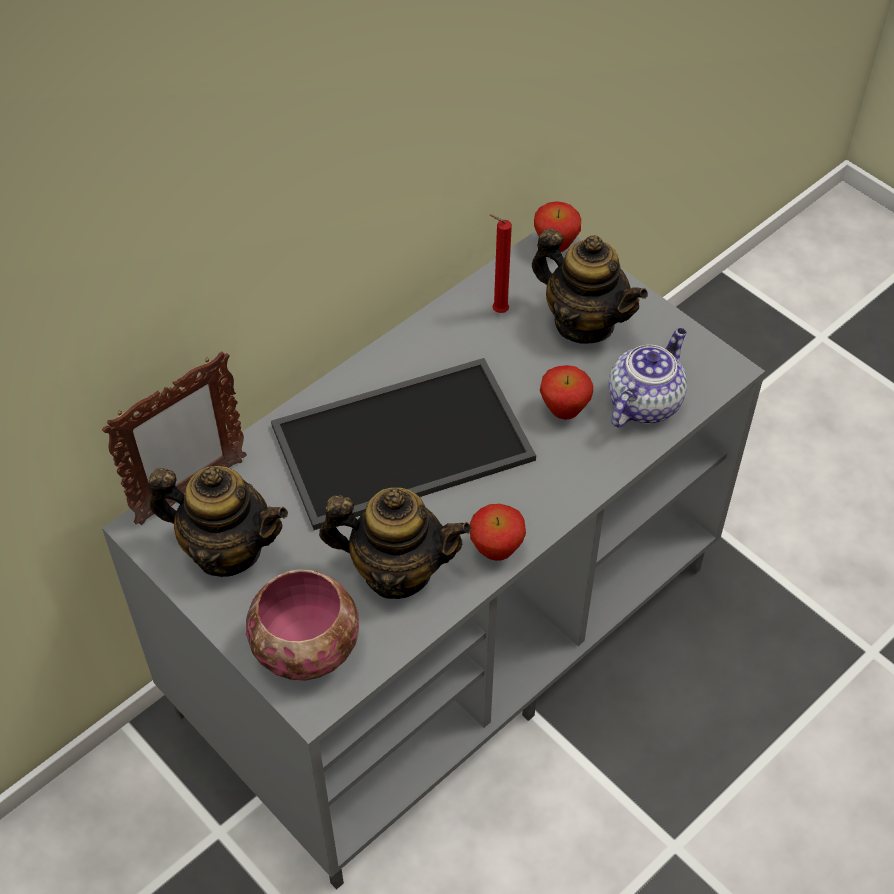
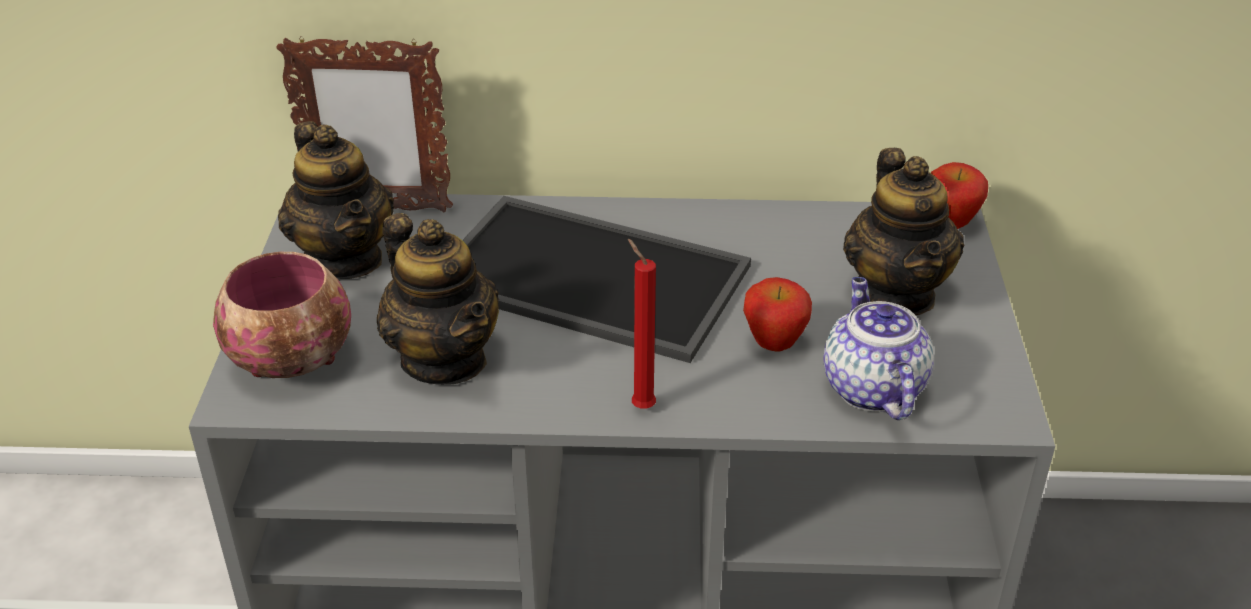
camera: 45 degrees right, 15 degrees down
(496, 551) = (549, 404): apple -> none
(497, 311) = (819, 238): red candle -> red candle (640, 406)
(644, 402) = (871, 387): teapot -> teapot turned 90 degrees counterclockwise

